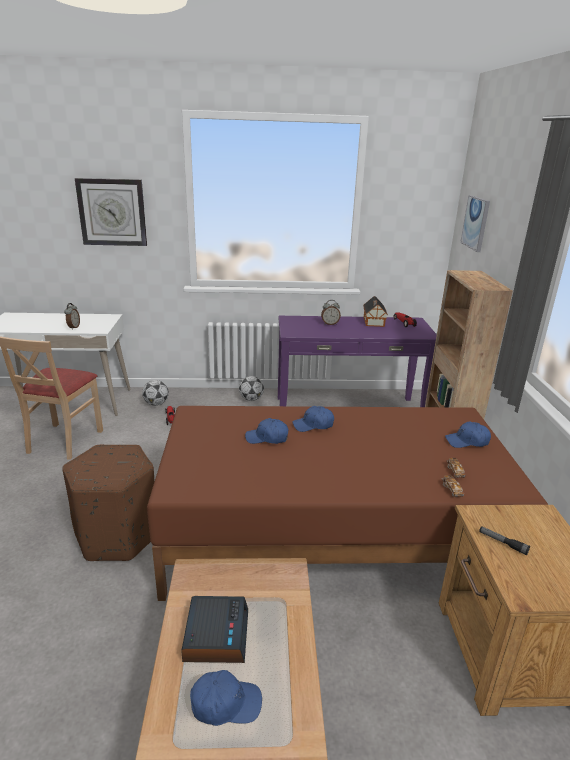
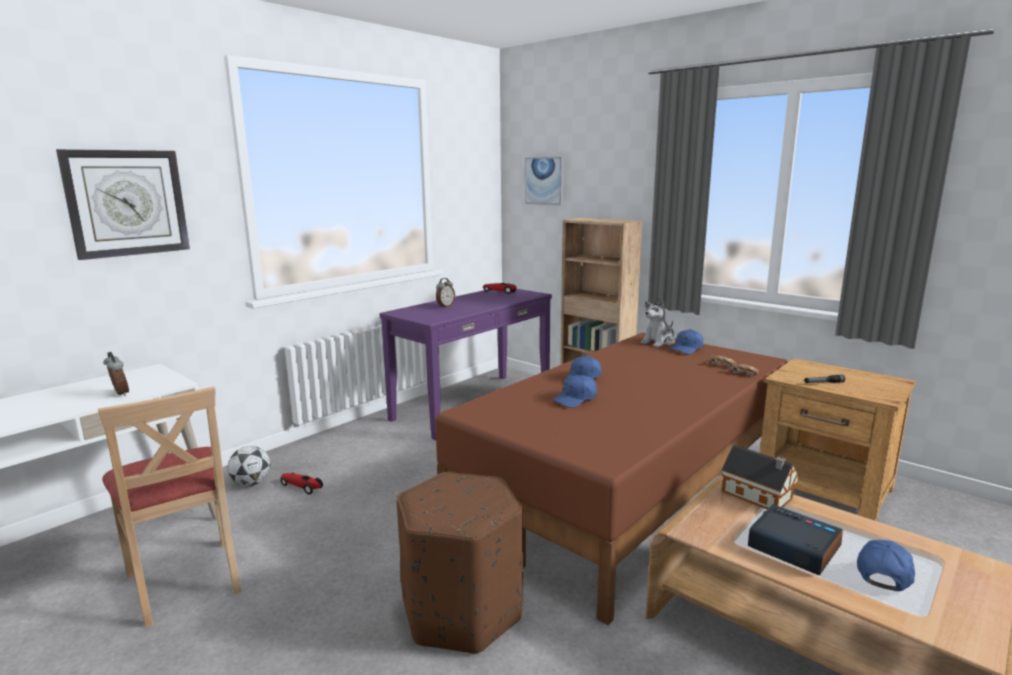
camera: 45 degrees left, 10 degrees down
(251, 399) = (362, 432): football -> none
(373, 322) = (476, 297): toy house -> toy house (759, 496)
(459, 423) = (658, 342): none -> plush toy

